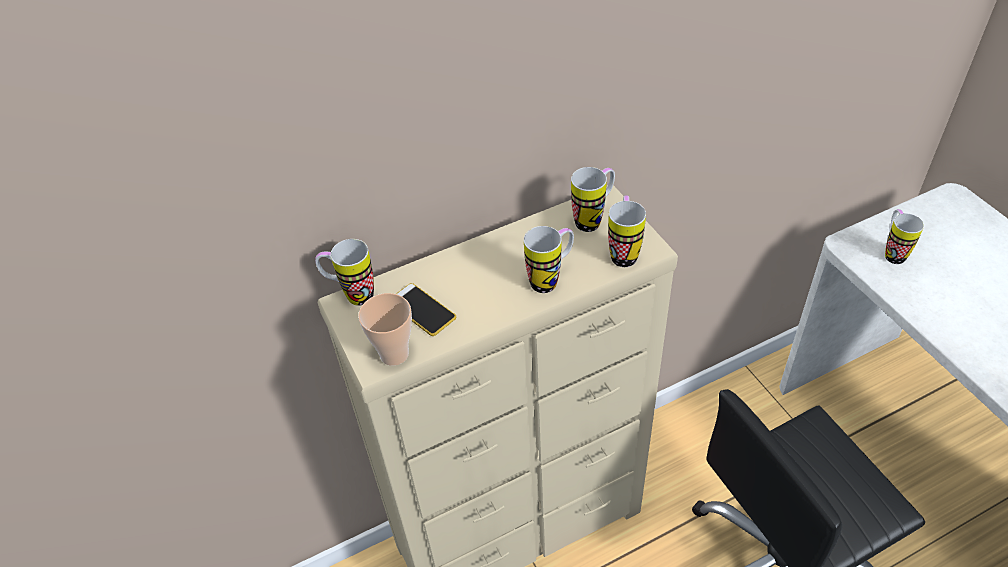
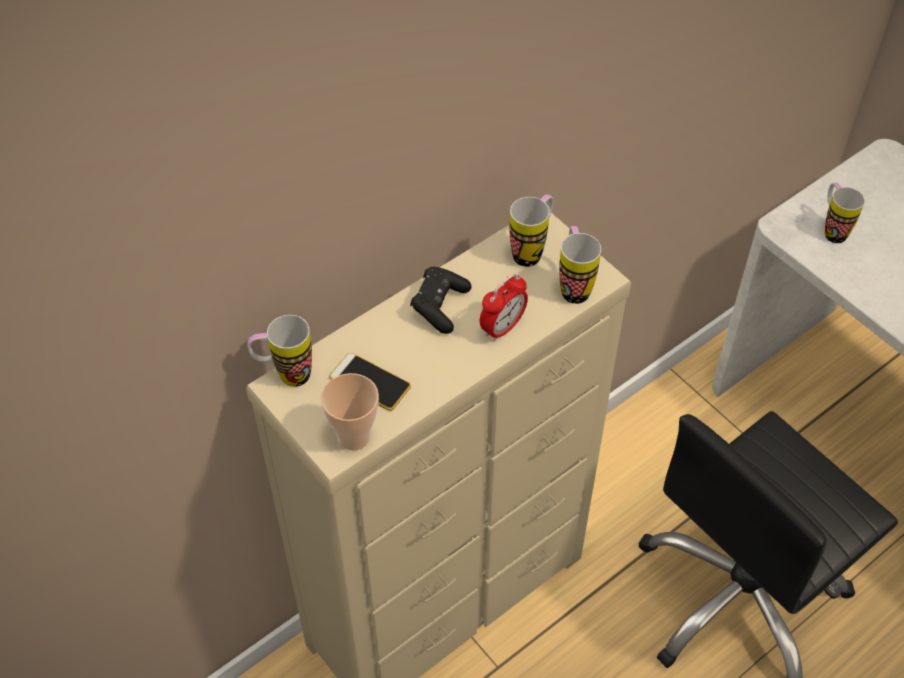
camera: 15 degrees left, 5 degrees up
(500, 255) = (439, 306): none -> black game controller
(551, 279) = (502, 327): mug -> alarm clock

